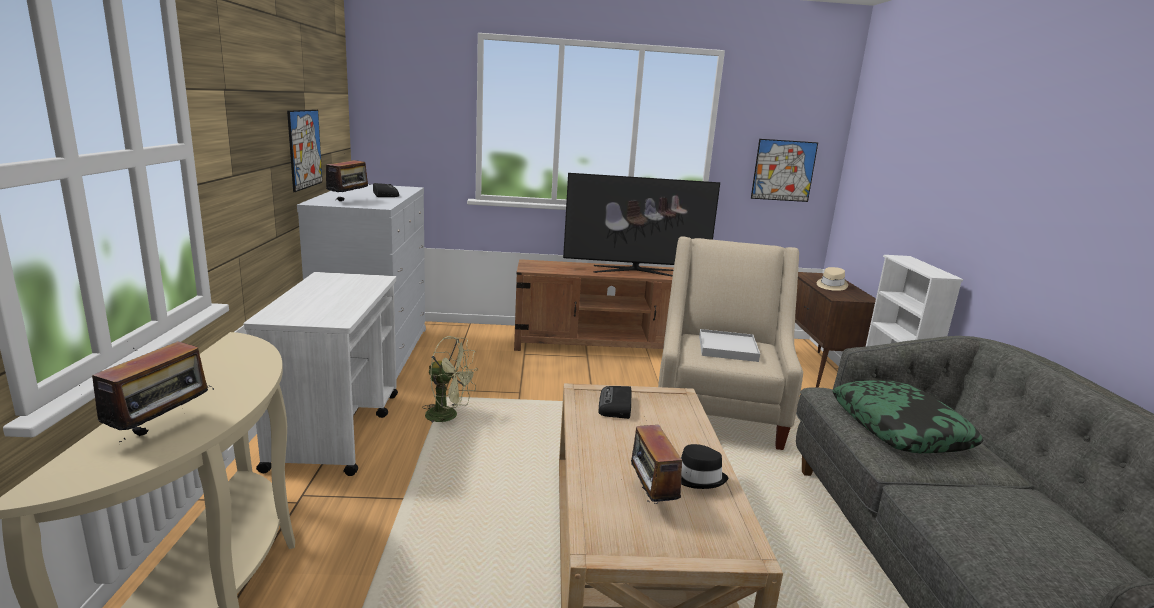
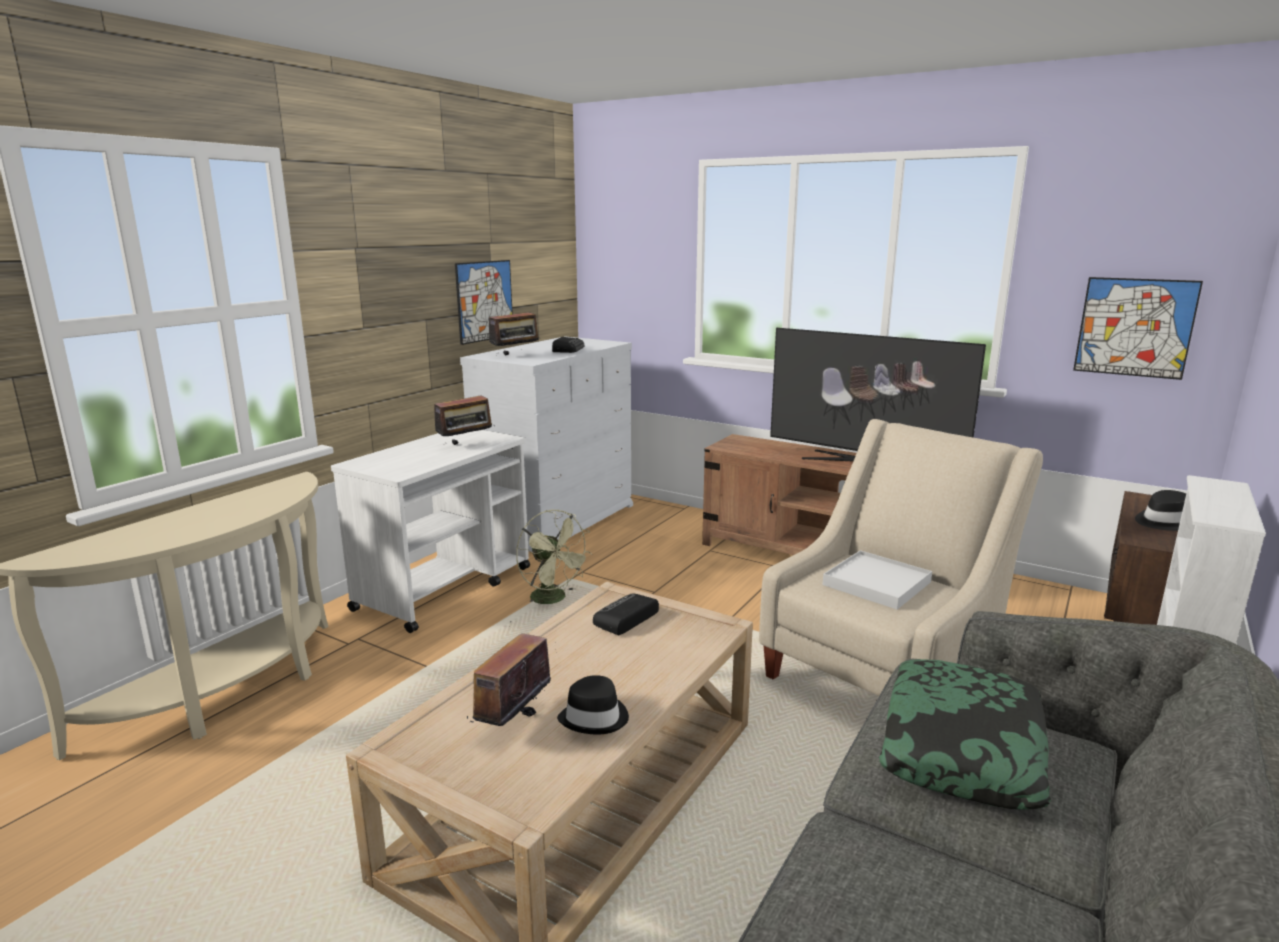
camera: 35 degrees right, 0 degrees up
(162, 430) = (143, 538): radio -> radio (466, 444)
(831, 286) = (1163, 521): beige hat -> black hat

